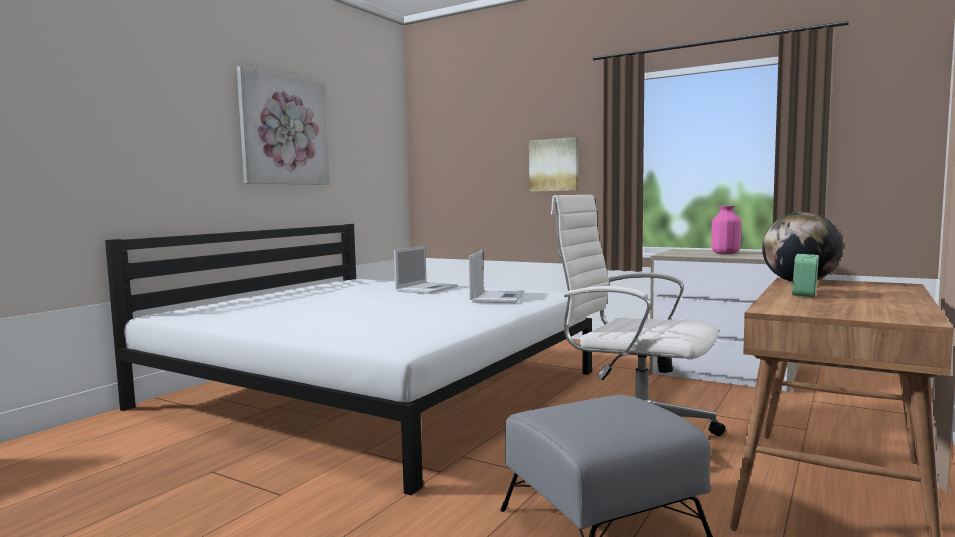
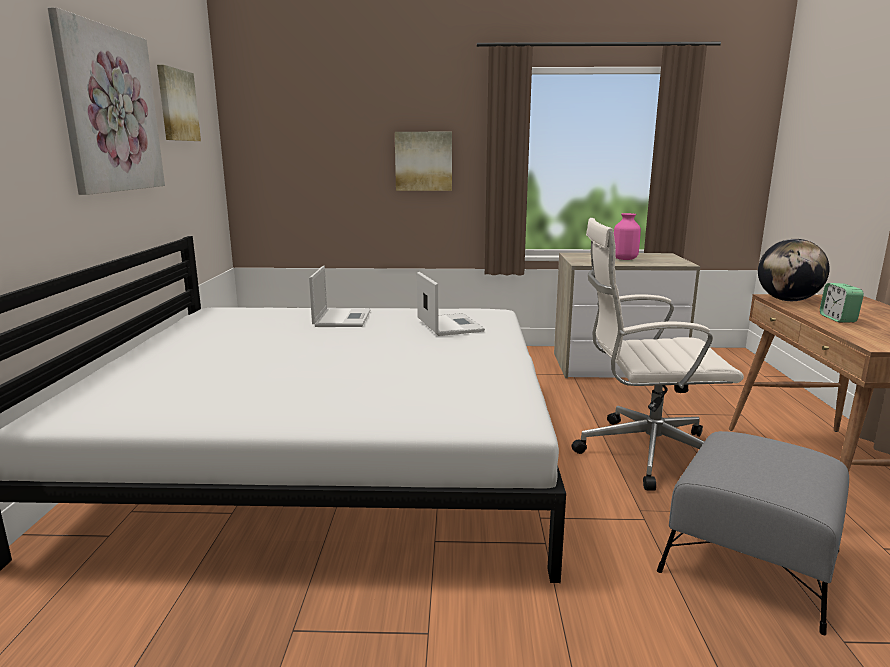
camera: 30 degrees left, 10 degrees up
(356, 128) = (177, 105): none -> picture

